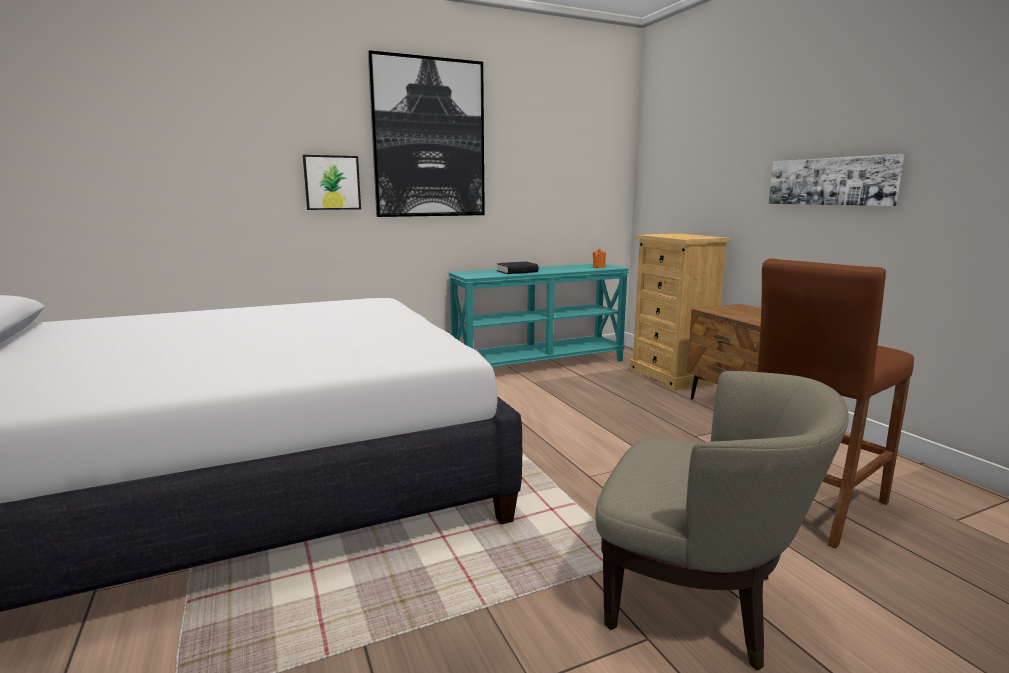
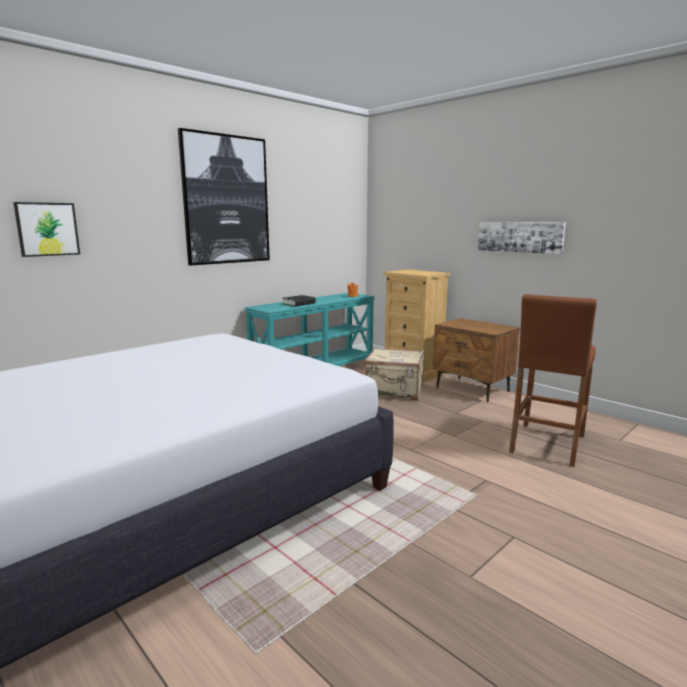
camera: 20 degrees left, 0 degrees up
(332, 182) = (152, 238): picture -> picture (47, 229)
(626, 397) = (395, 391): none -> beige suitcase
(699, 600) = (525, 510): beige armchair -> none

